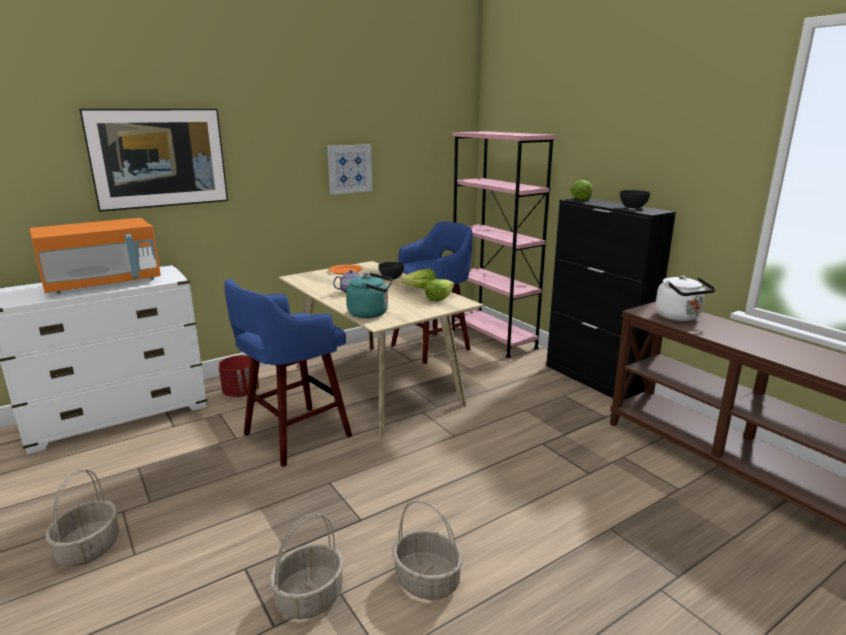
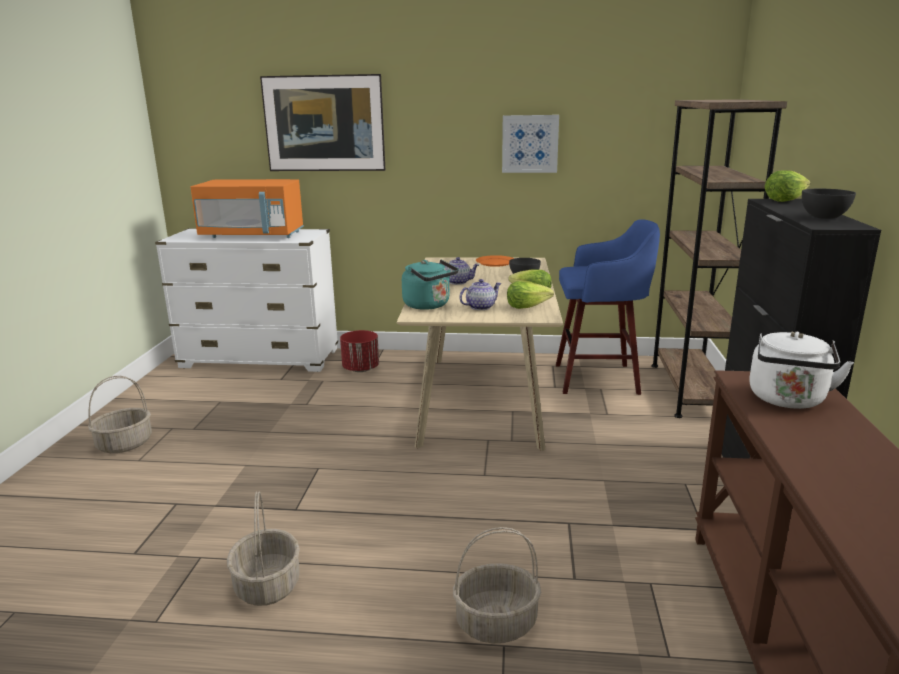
camera: 40 degrees right, 0 degrees up
(294, 436) = (348, 419): blue stool -> none
(310, 597) = (180, 547): basket -> basket (497, 622)
(409, 306) = (480, 307): none -> teapot
(492, 338) = (691, 390): pink bookcase -> brown bookcase

